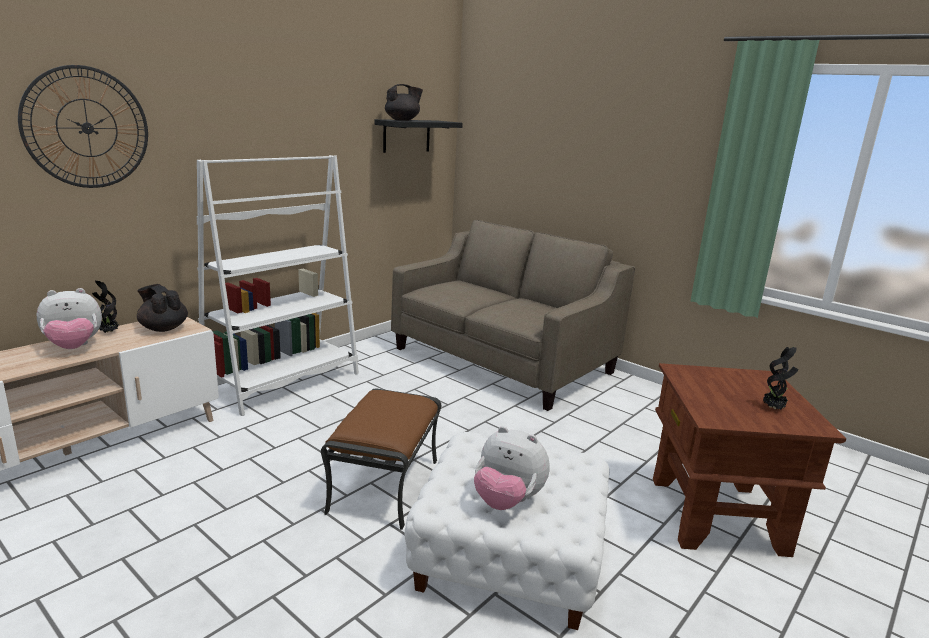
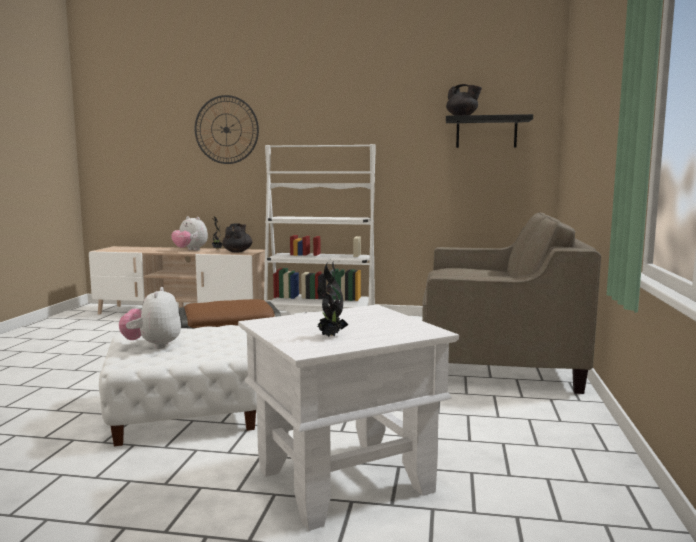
camera: 60 degrees right, 10 degrees down
(715, 515) = (343, 480): brown side table -> white side table

